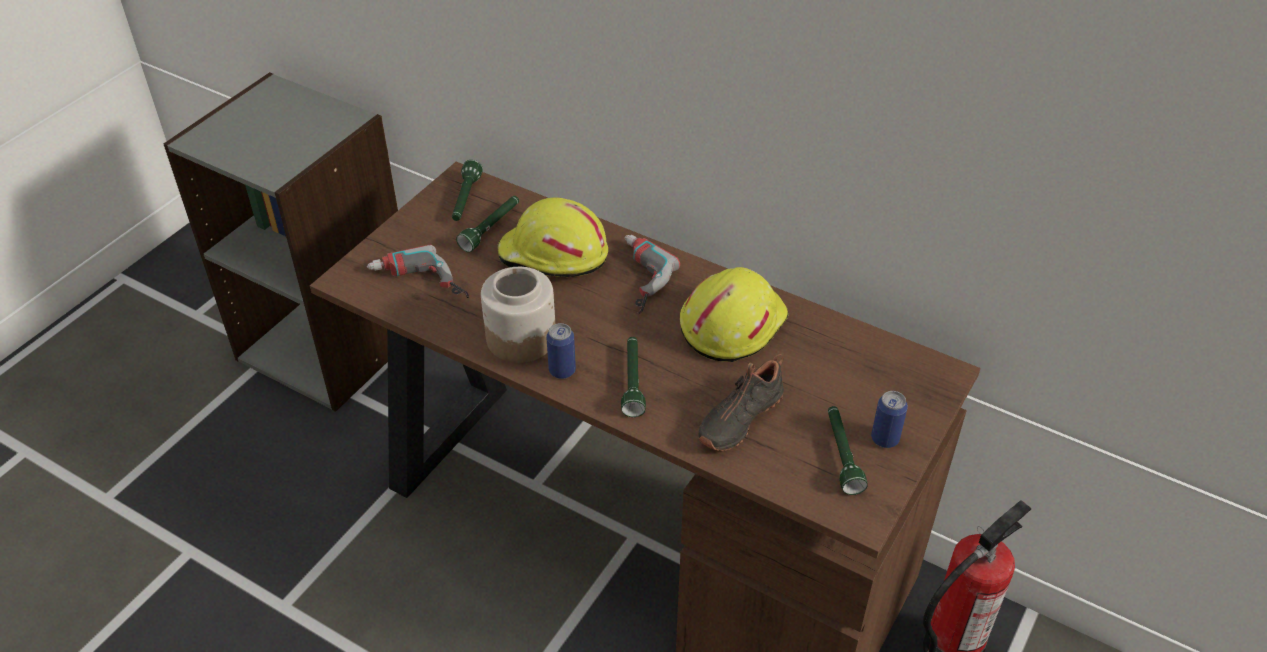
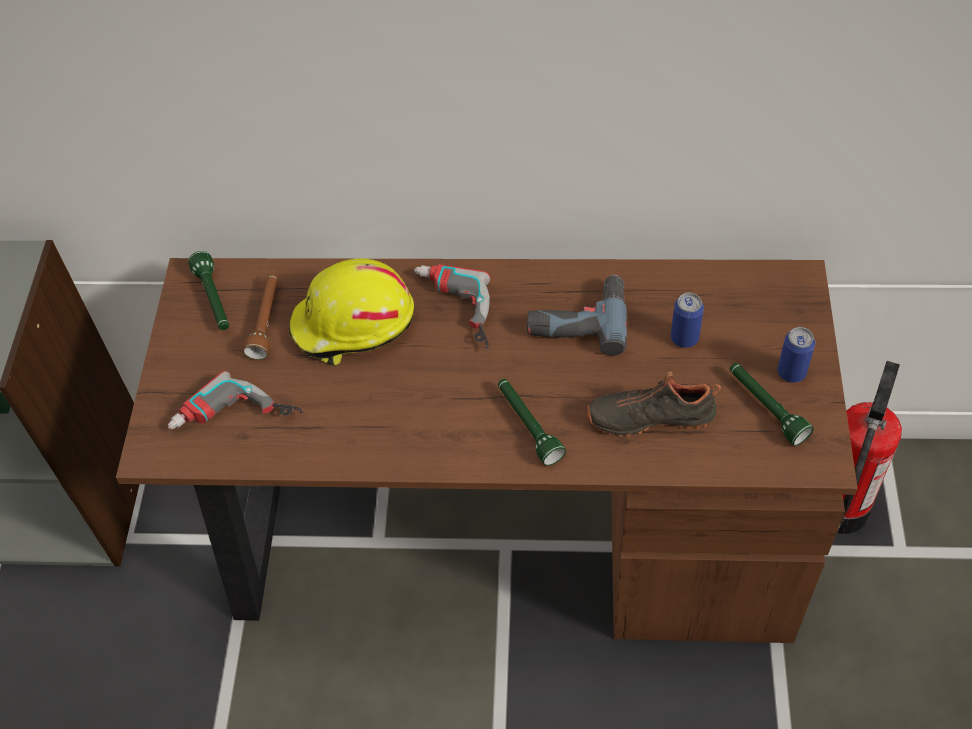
camera: 25 degrees left, 10 degrees up
(491, 229) = (266, 321): green flashlight -> brown flashlight
(521, 337) = (385, 430): jar -> none
(562, 370) = (452, 447): can -> can (684, 338)
(731, 323) = (577, 318): yellow hard hat -> power drill
(738, 417) = (650, 414): black shoe -> black shoe turned 75 degrees clockwise

